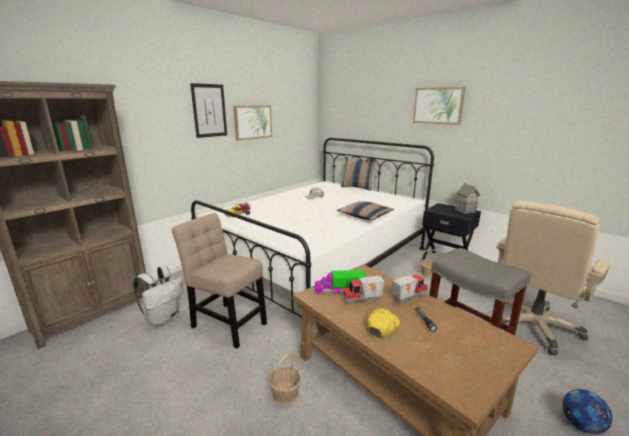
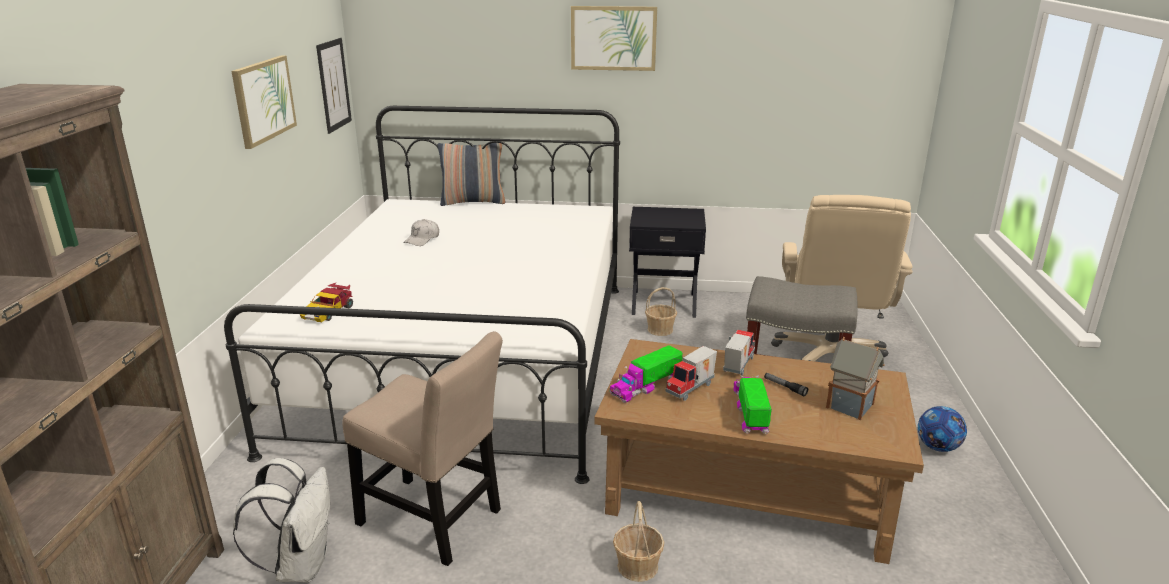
camera: 35 degrees left, 5 degrees up
(209, 110) = (198, 93): picture -> picture (333, 85)
(227, 323) = (434, 521): beige chair -> beige chair turned 150 degrees counterclockwise
(365, 216) = (561, 257): pillow -> none
(382, 326) = (750, 411): yellow cap -> toy truck
(465, 211) = (685, 213): toy house -> toy house (851, 406)

